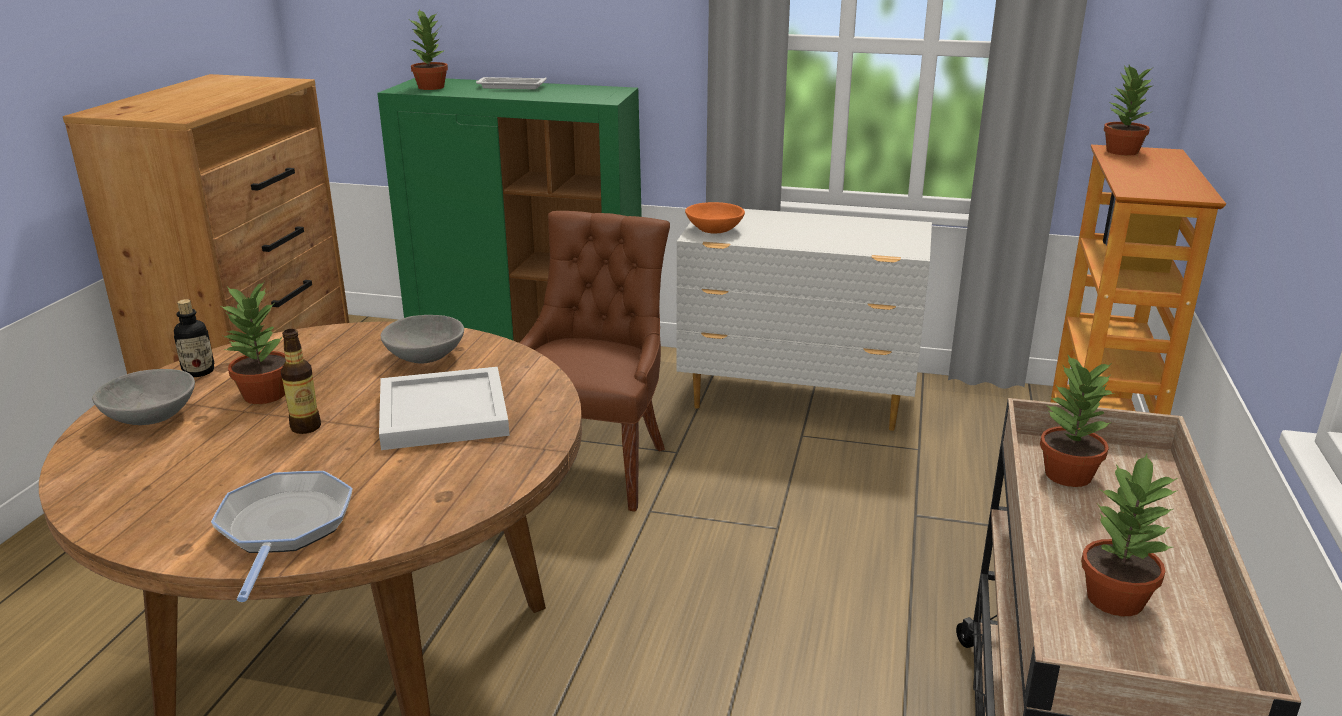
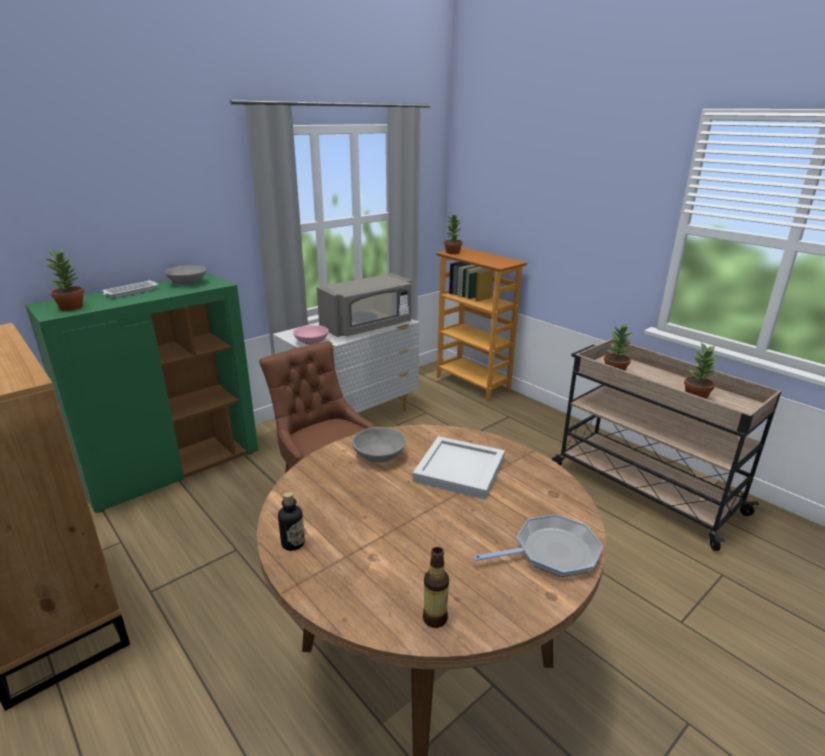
camera: 55 degrees left, 0 degrees up
(151, 417) = (346, 579): grey bowl -> grey bowl (187, 283)
(265, 395) = (366, 523): potted plant -> none
(284, 528) = (551, 552): frying pan -> frying pan turned 135 degrees clockwise
(306, 427) = (431, 517): bottle -> bottle (435, 618)
(714, 230) = (311, 342): orange bowl -> pink bowl
(834, 240) = (368, 327): none -> grey microwave

